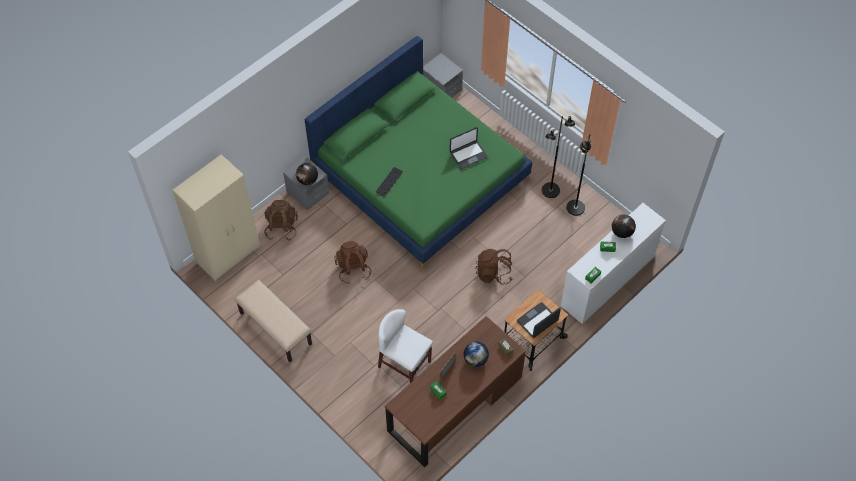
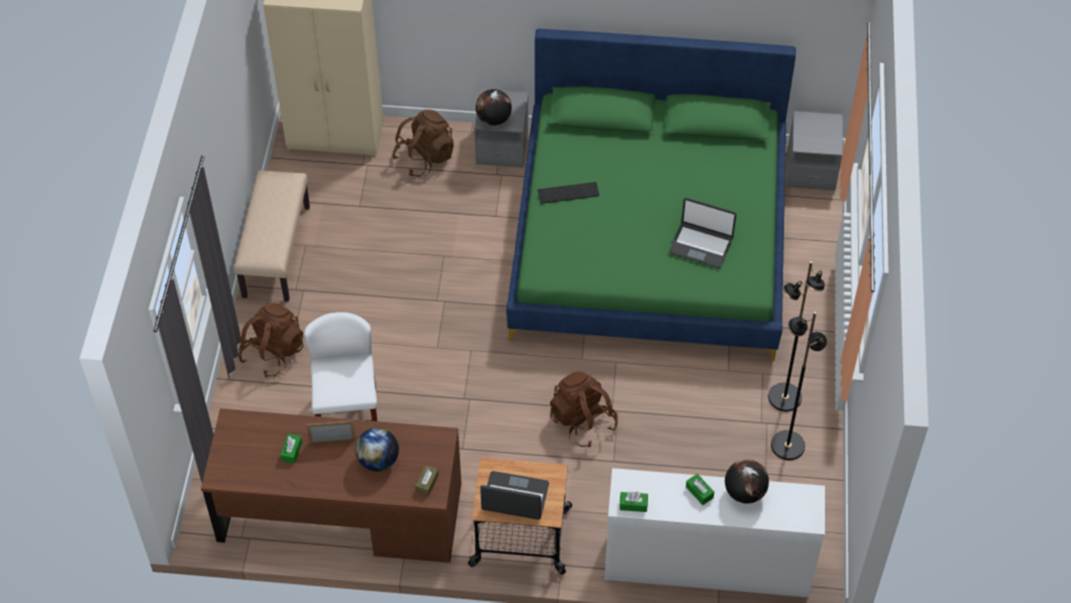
camera: 50 degrees right, 5 degrees down
(353, 269) = (437, 268): brown backpack -> brown backpack (273, 353)

